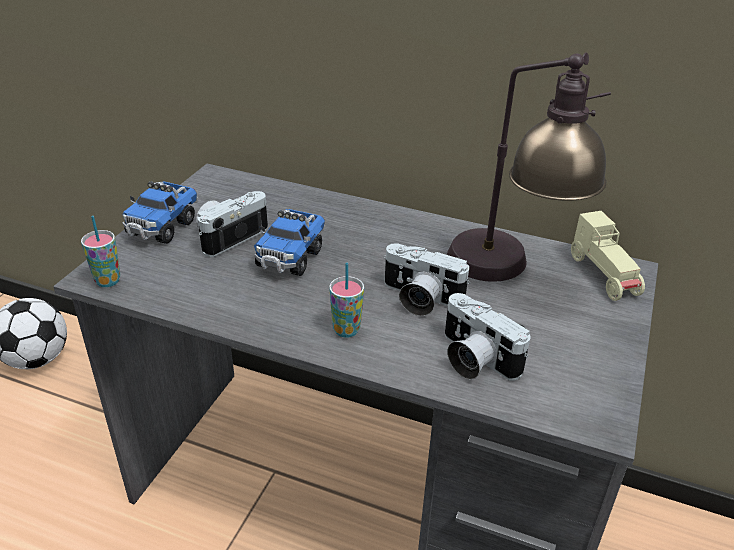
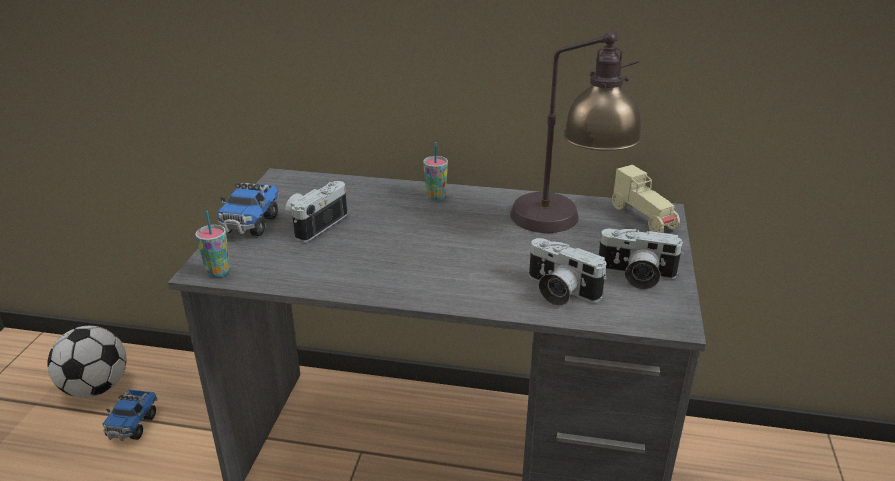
camera: 10 degrees left, 5 degrees down
(290, 257) = (376, 234): toy truck -> toy truck (133, 424)
(346, 330) = (445, 283): cup -> cup (435, 197)
(419, 299) = (498, 253): camera -> camera (635, 276)

